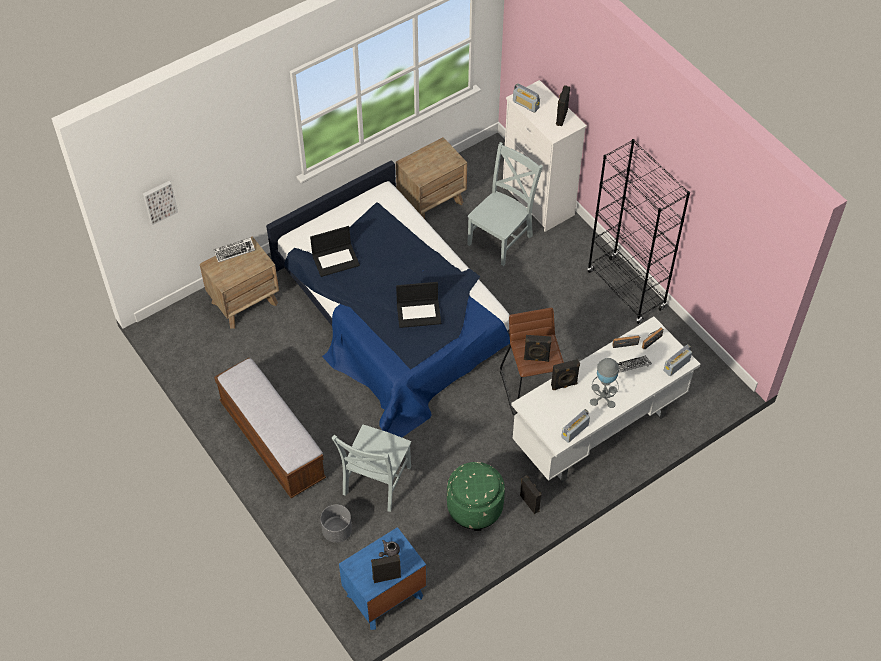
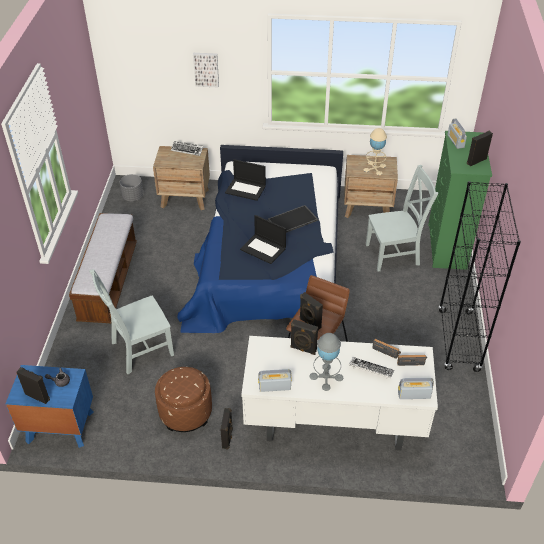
camera: 40 degrees right, 10 degrees down
(159, 201) = (140, 74): picture -> picture (206, 69)
(337, 531) = (81, 362): grey planter -> grey planter (133, 196)
(414, 266) = (293, 220): none -> tray
(435, 162) = (374, 168): none -> beige table lamp
(475, 507) = (185, 412): green ottoman -> brown ottoman
(538, 202) = (446, 247): white dresser -> green dresser

